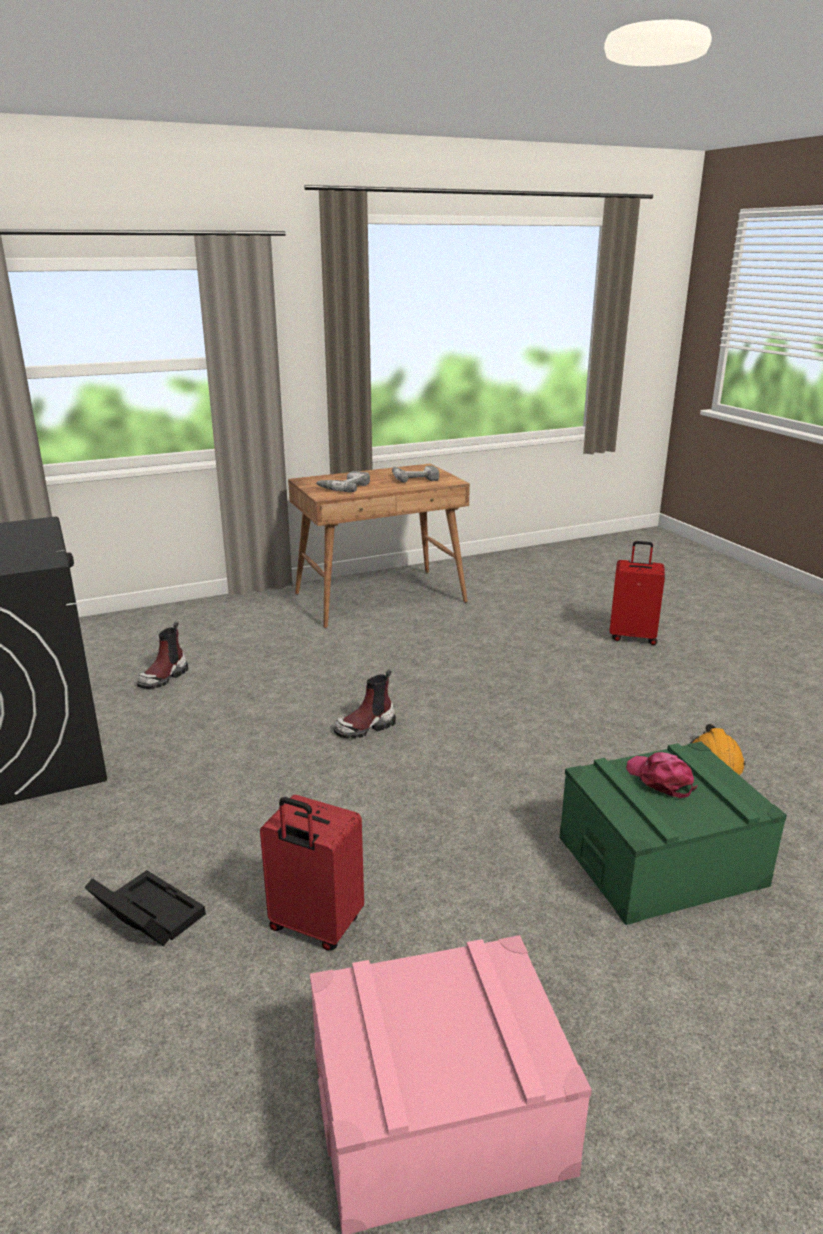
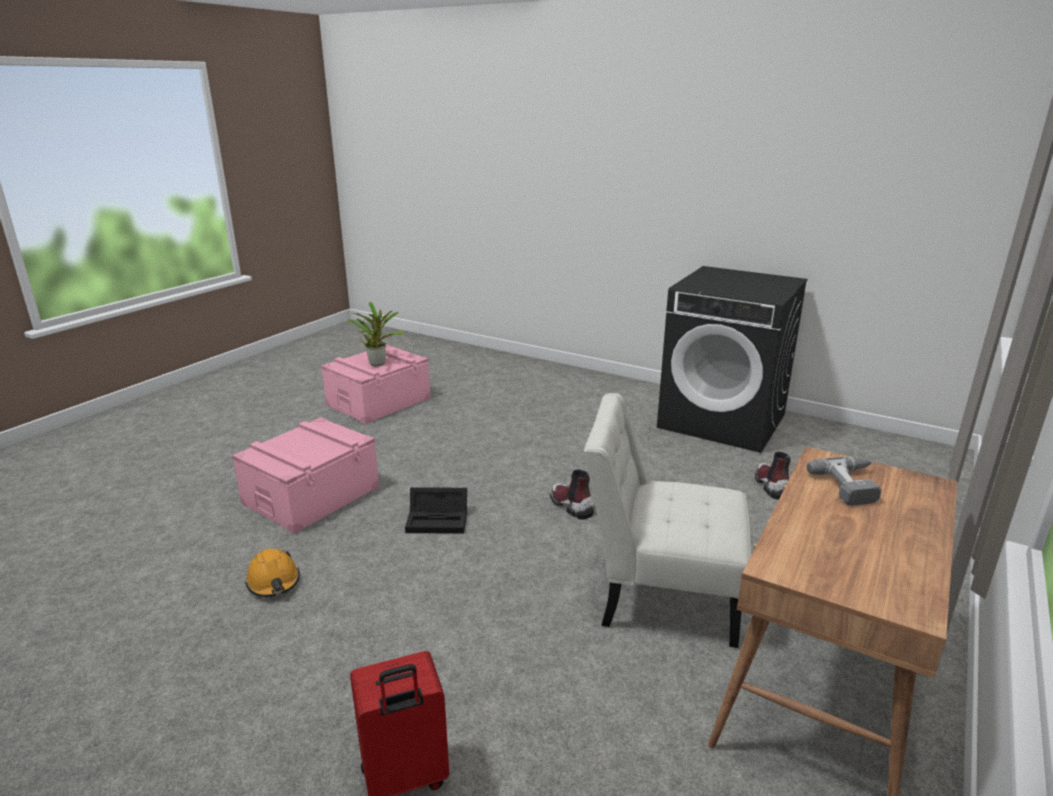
camera: 145 degrees right, 0 degrees up
(145, 915) = (542, 402): black storage box -> black storage box (439, 520)
(314, 926) = (471, 420): red suitcase -> none
(366, 727) = (570, 506): boot -> boot turned 60 degrees counterclockwise
(394, 651) = (660, 593): none -> white chair
(414, 478) = (838, 552): power drill -> none
(439, 1013) = (377, 363): none -> potted plant
(660, 779) = (312, 449): pink cap -> none
(660, 861) = (311, 495): green storage box -> pink storage box

